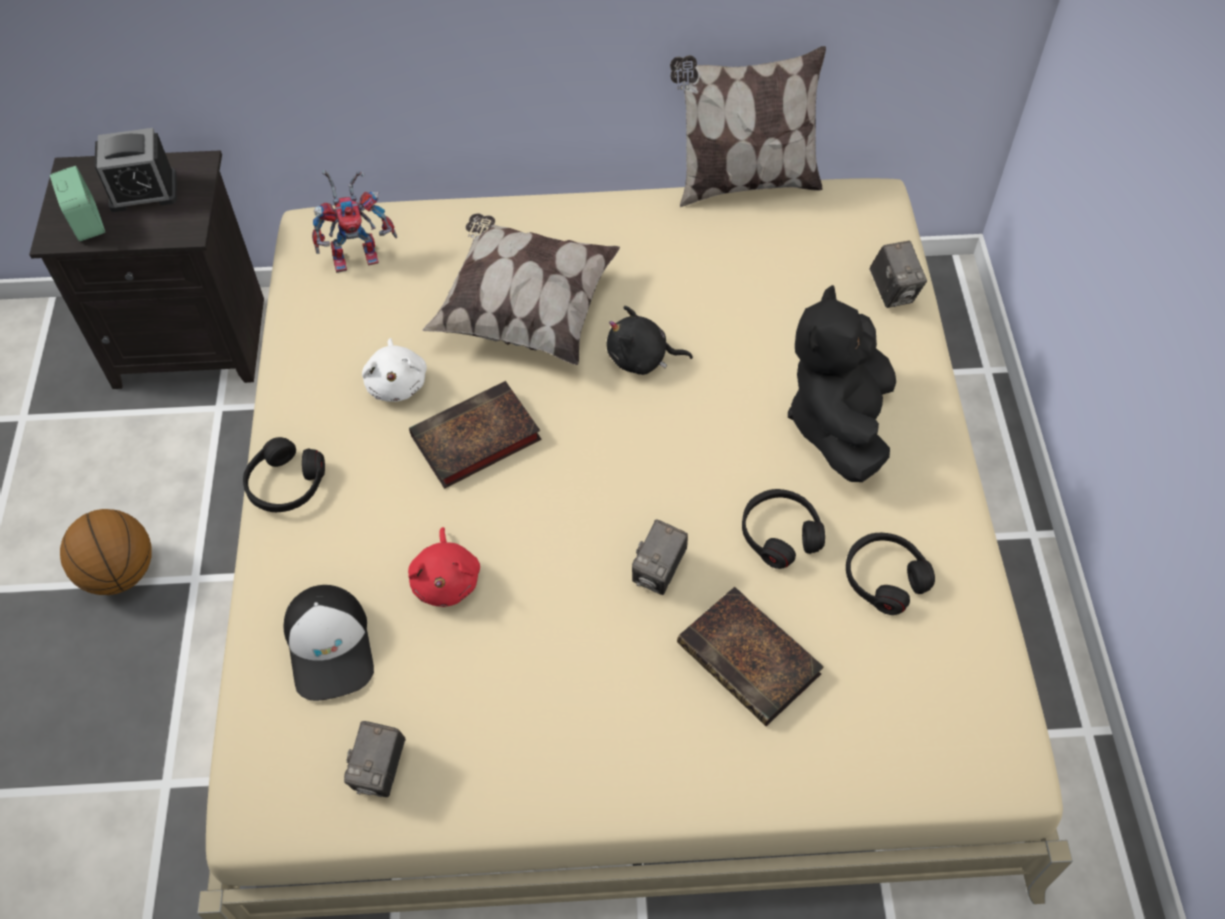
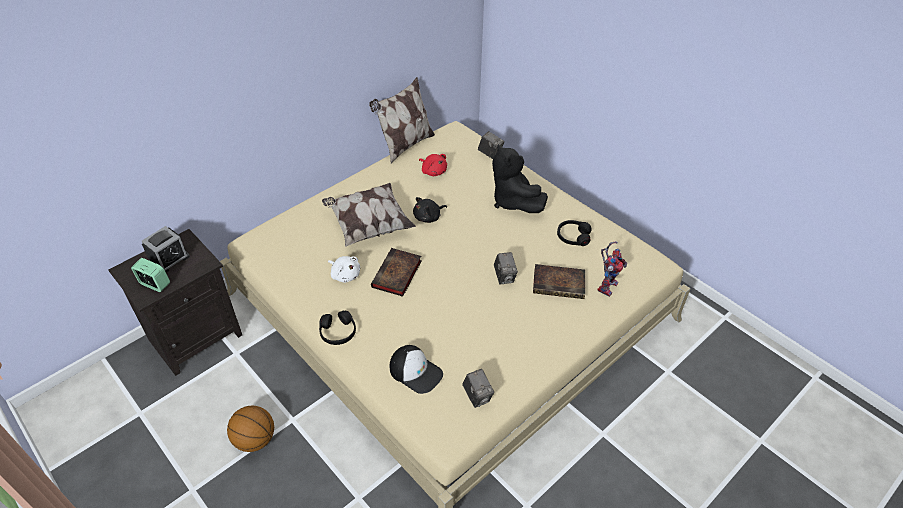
camera: 40 degrees left, 10 degrees down
(359, 254) = (280, 241): toy robot -> toy robot (606, 284)
(446, 580) = (435, 324): red plush toy -> red plush toy (433, 171)
(780, 533) = (529, 243): black headphones -> none

